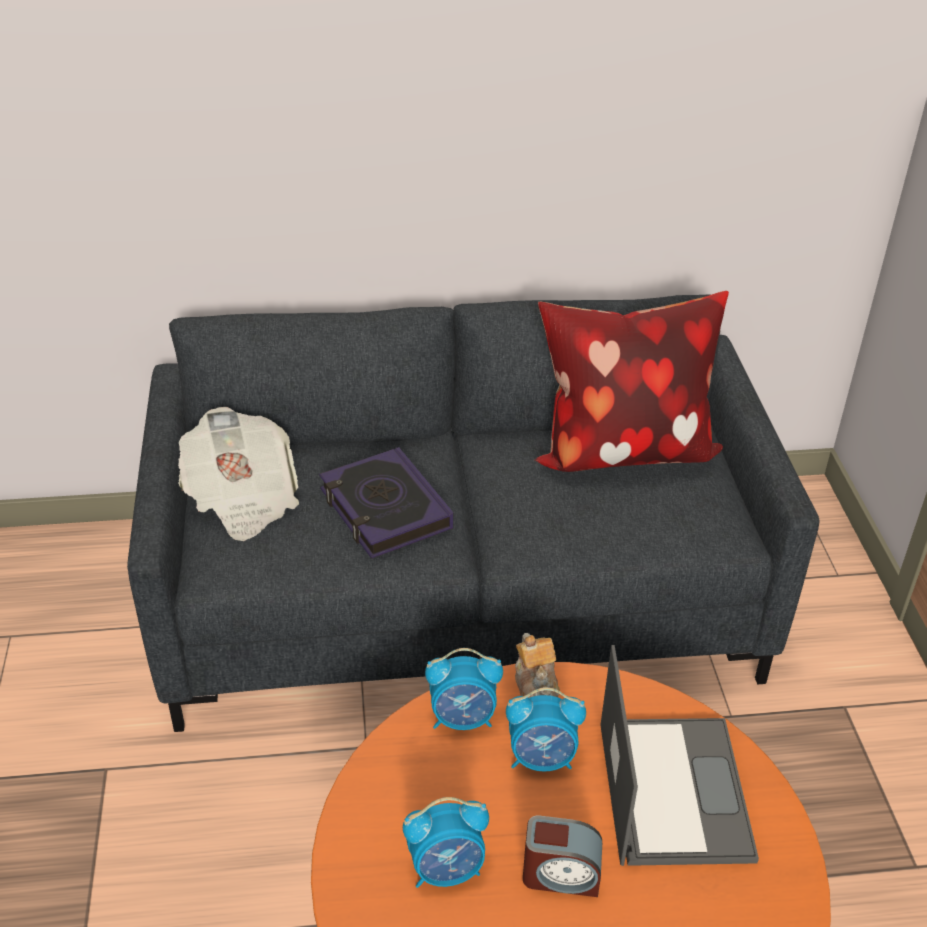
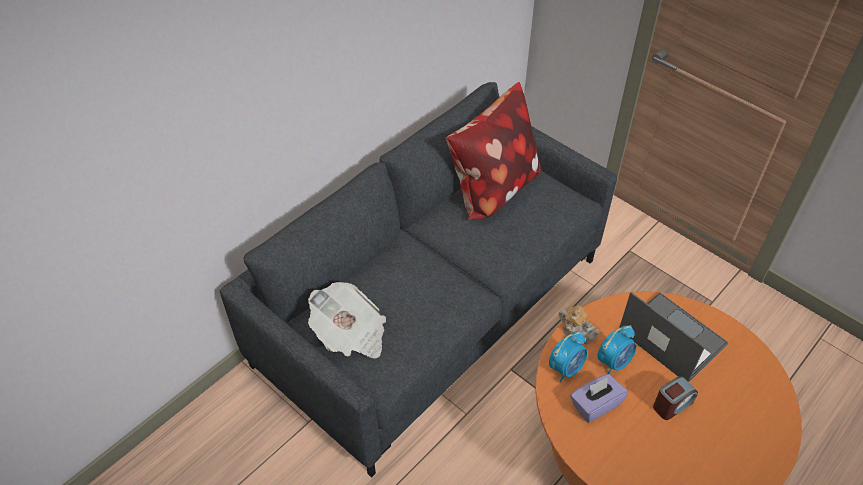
camera: 40 degrees left, 10 degrees up
(385, 510) = (425, 292): book -> none
(446, 790) = (595, 405): none -> purple tissue box
(447, 869) = (633, 437): alarm clock -> none

